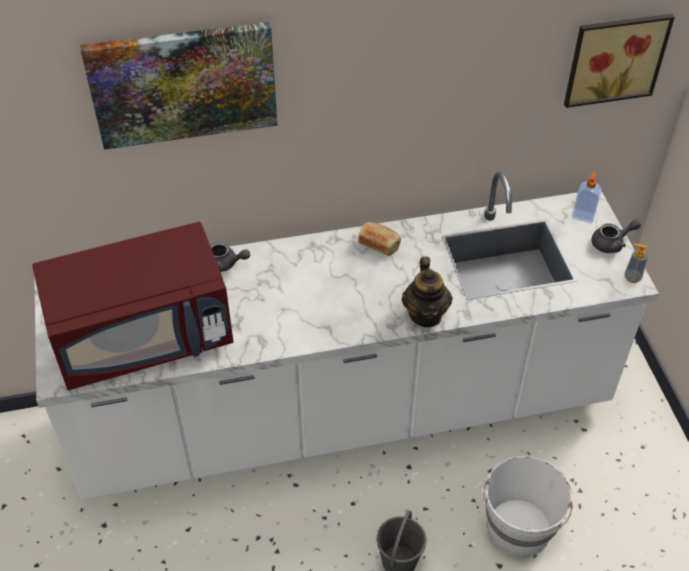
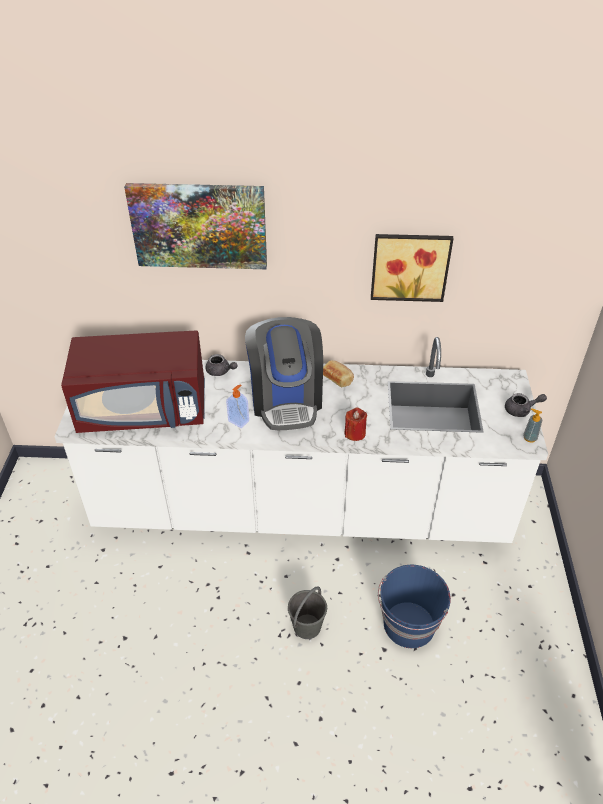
camera: 15 degrees right, 5 degrees down
(324, 286) = (286, 399): none -> coffee machine
(426, 314) = (355, 433): teapot -> red candle
(519, 529) = (408, 625): white bucket -> blue bucket
(583, 215) = (505, 386): soap dispenser -> soap dispenser (239, 421)
(614, 57) = (540, 259): picture -> picture (410, 265)

